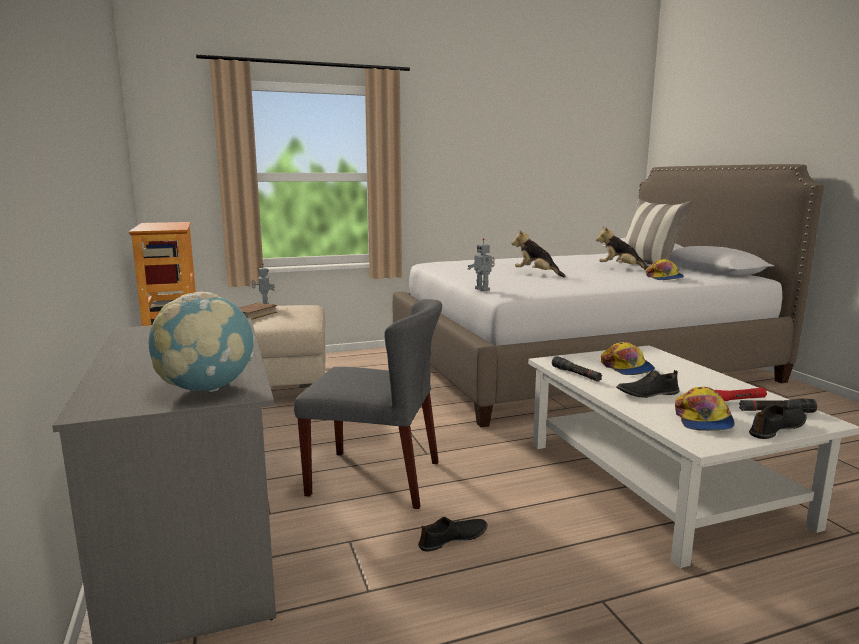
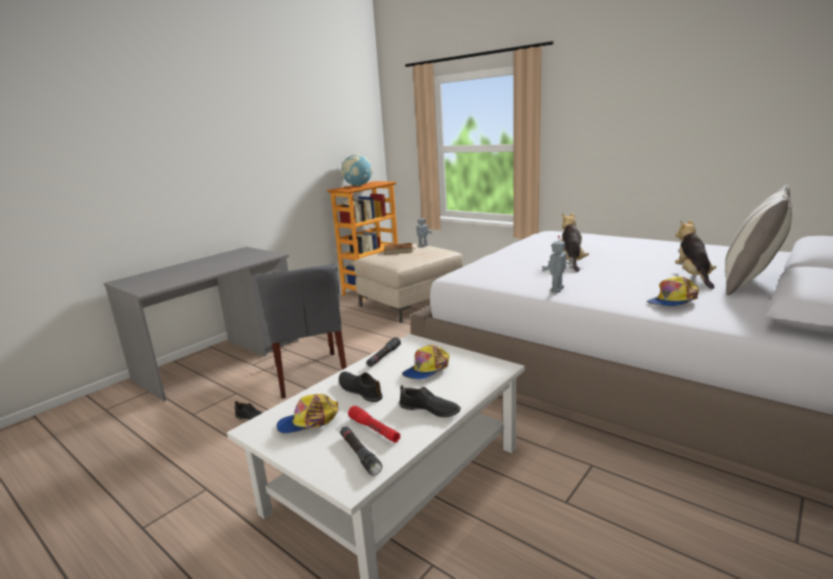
camera: 60 degrees right, 5 degrees up
(206, 388) = (152, 284): globe -> globe (358, 185)
(483, 289) = (461, 266): toy robot -> toy robot (558, 290)
(777, 429) = (309, 459): black shoe -> black shoe (429, 410)

